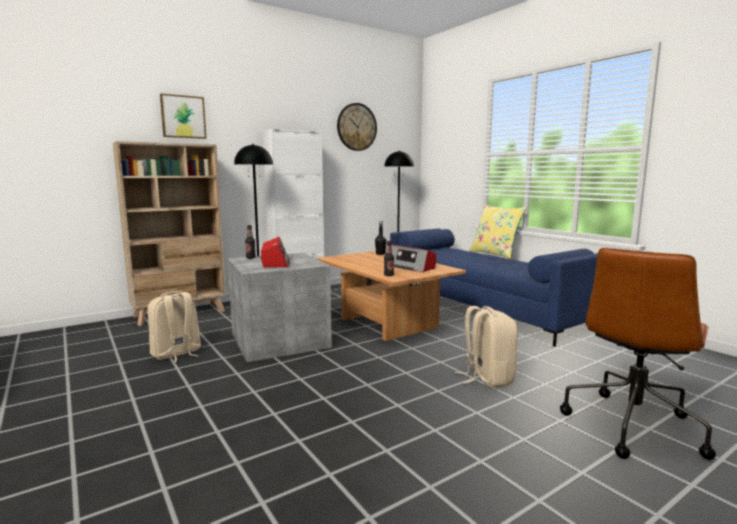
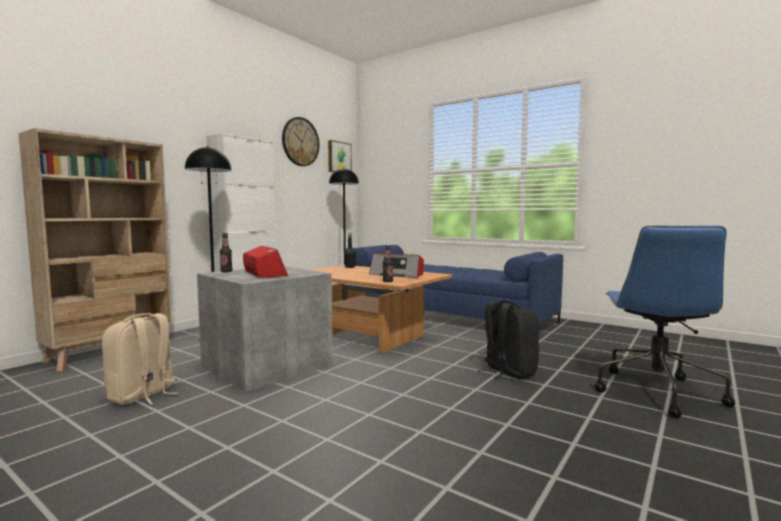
camera: 20 degrees left, 5 degrees down
(183, 117) = (113, 110): picture -> picture (338, 157)
(487, 377) = (508, 372): beige backpack -> black backpack
(494, 254) = (447, 265): yellow pillow -> none
(632, 425) = (655, 391): brown office chair -> blue office chair

